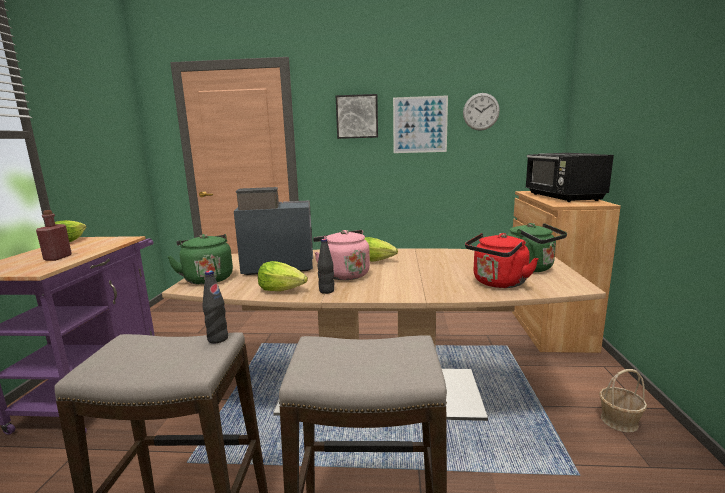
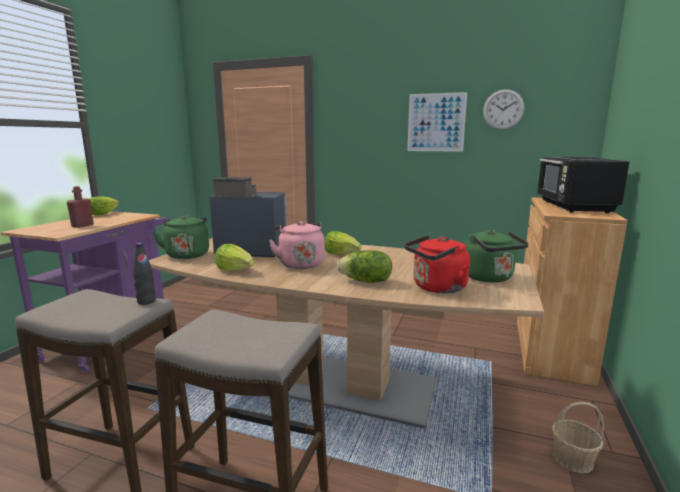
camera: 15 degrees right, 0 degrees up
(326, 291) = (271, 276): black bottle -> none
(357, 116) = (373, 113): picture -> none
(427, 285) = (366, 281): none -> lettuce

